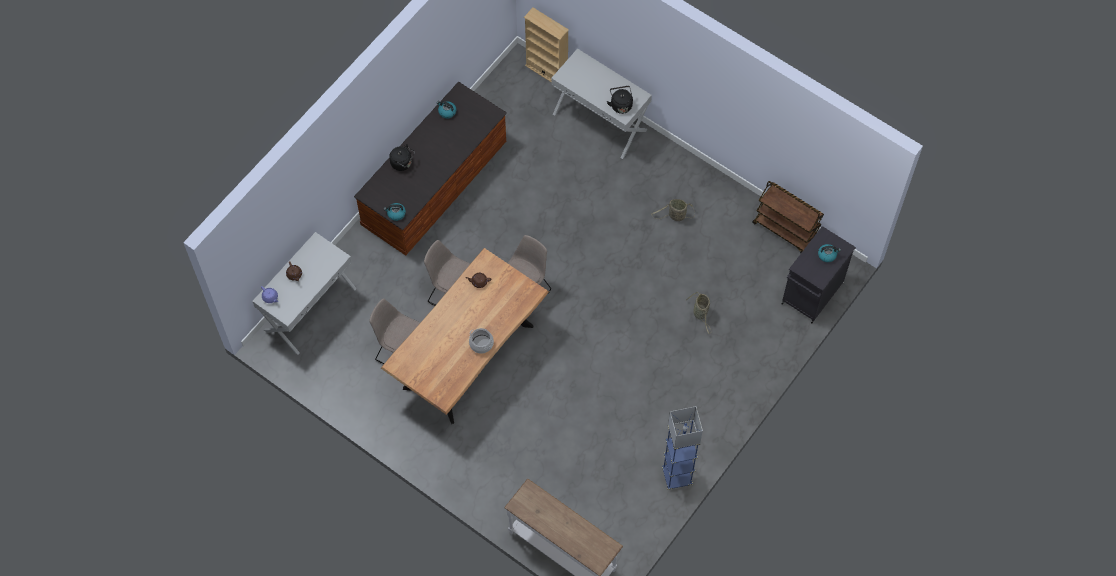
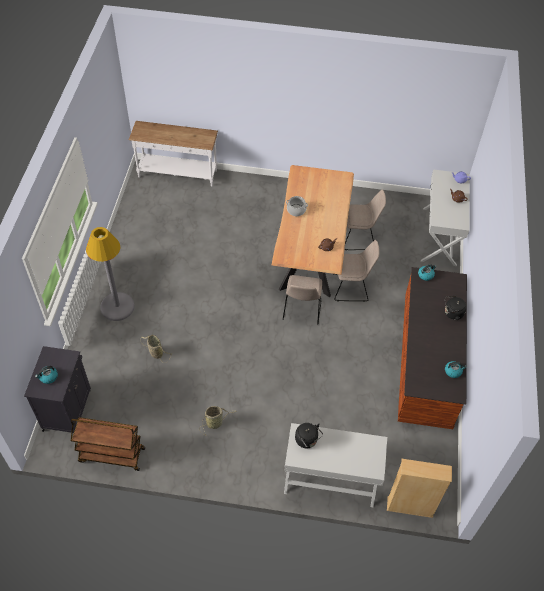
camera: 150 degrees right, 10 degrees down
(677, 476) = (122, 240): blue floor lamp -> none
(718, 387) = (117, 307): none -> grey floor lamp

